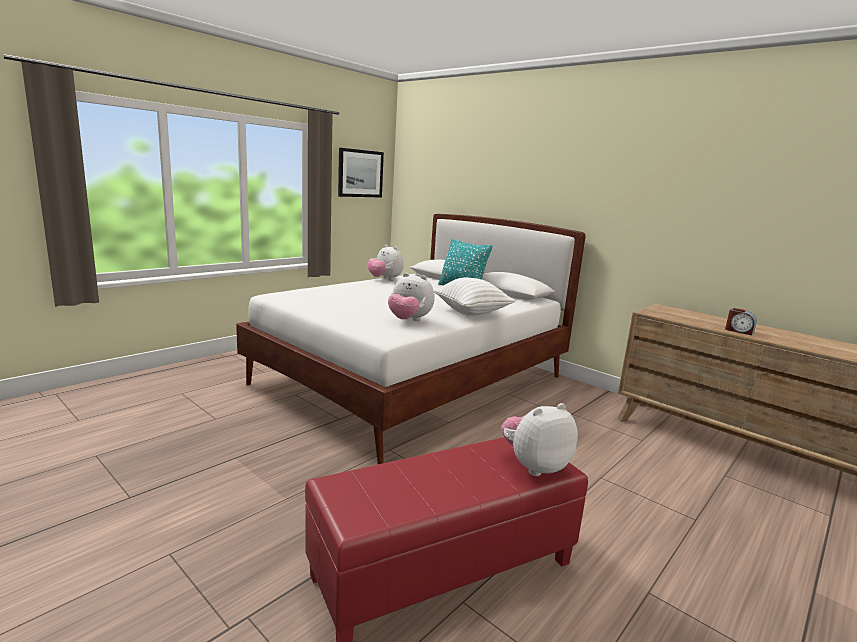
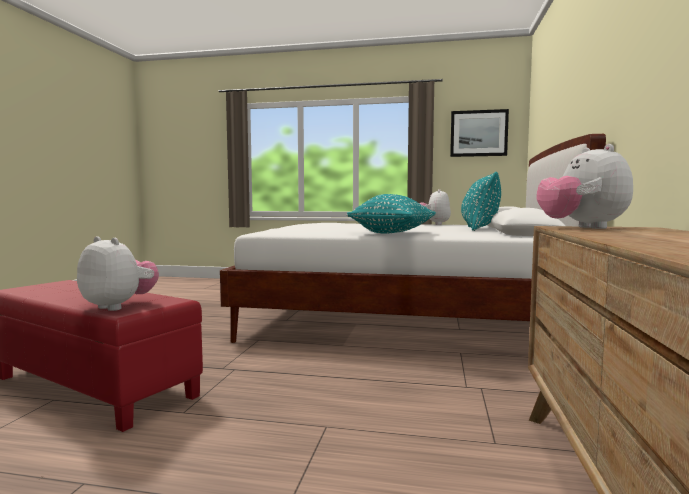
camera: 60 degrees right, 10 degrees down
(409, 320) = (317, 231): plush toy -> plush toy (581, 228)
(471, 312) = (392, 233): white pillow -> turquoise pillow
(739, 331) = (627, 238): alarm clock -> none

